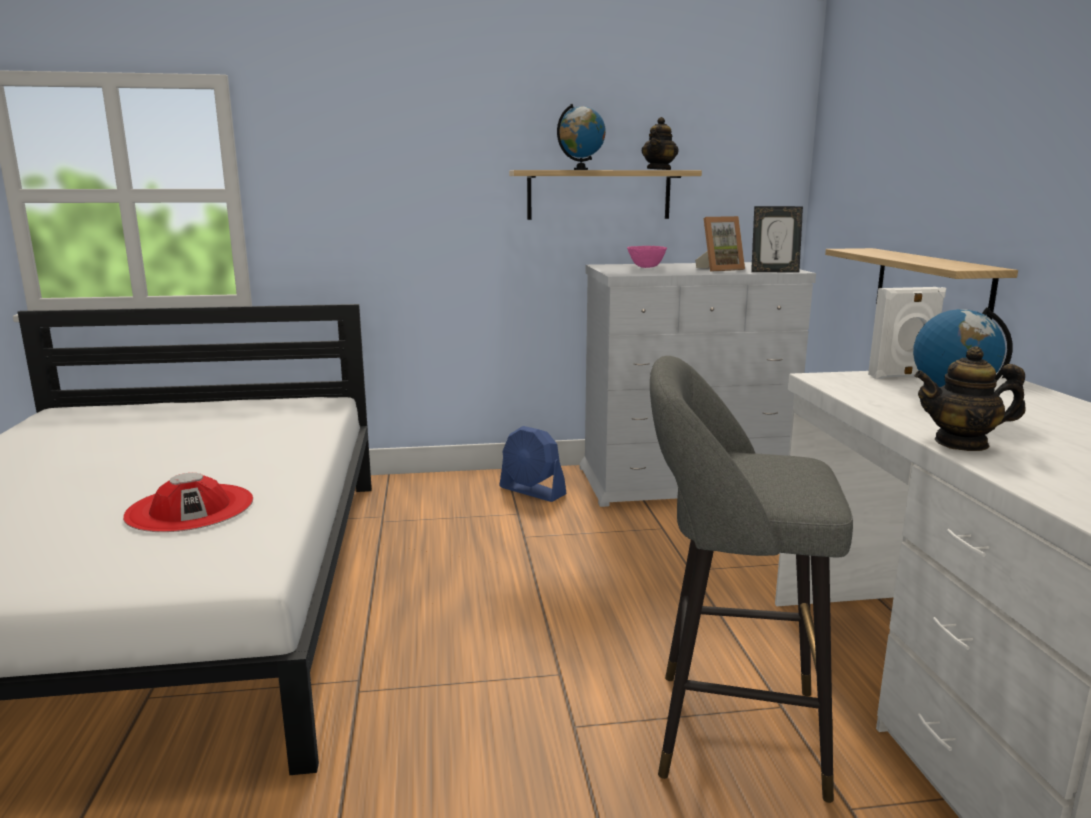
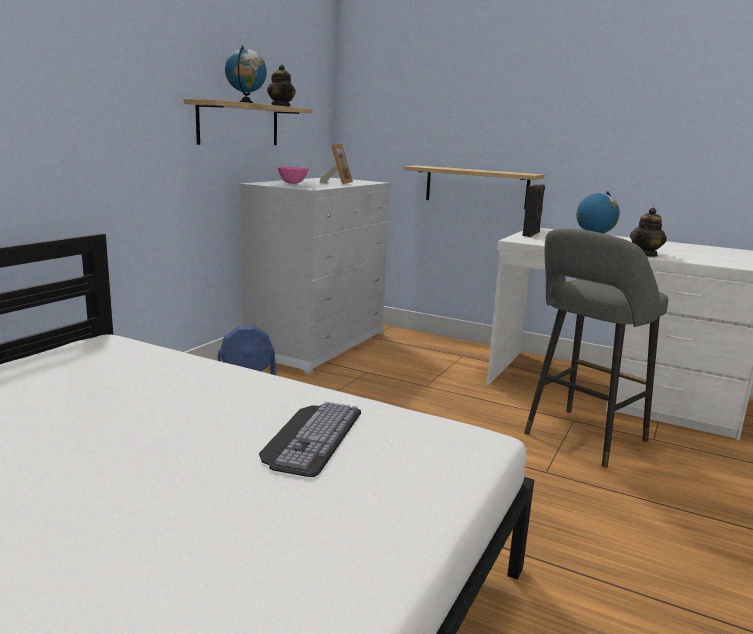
camera: 55 degrees left, 0 degrees up
(190, 508) = (310, 436): red hat -> keyboard
(774, 271) = (371, 182): picture frame -> none
(902, 376) = (531, 234): white speaker -> black speaker

